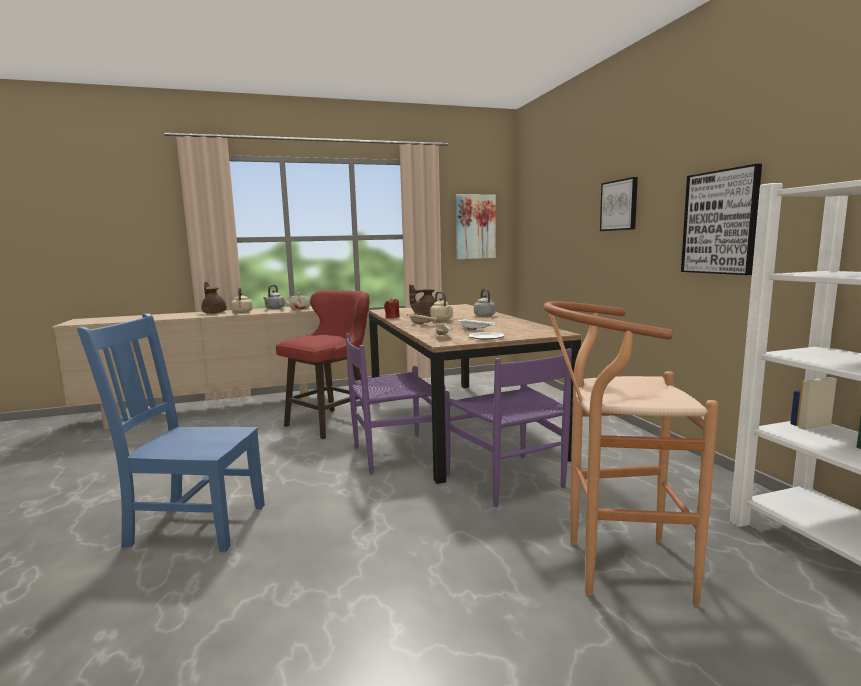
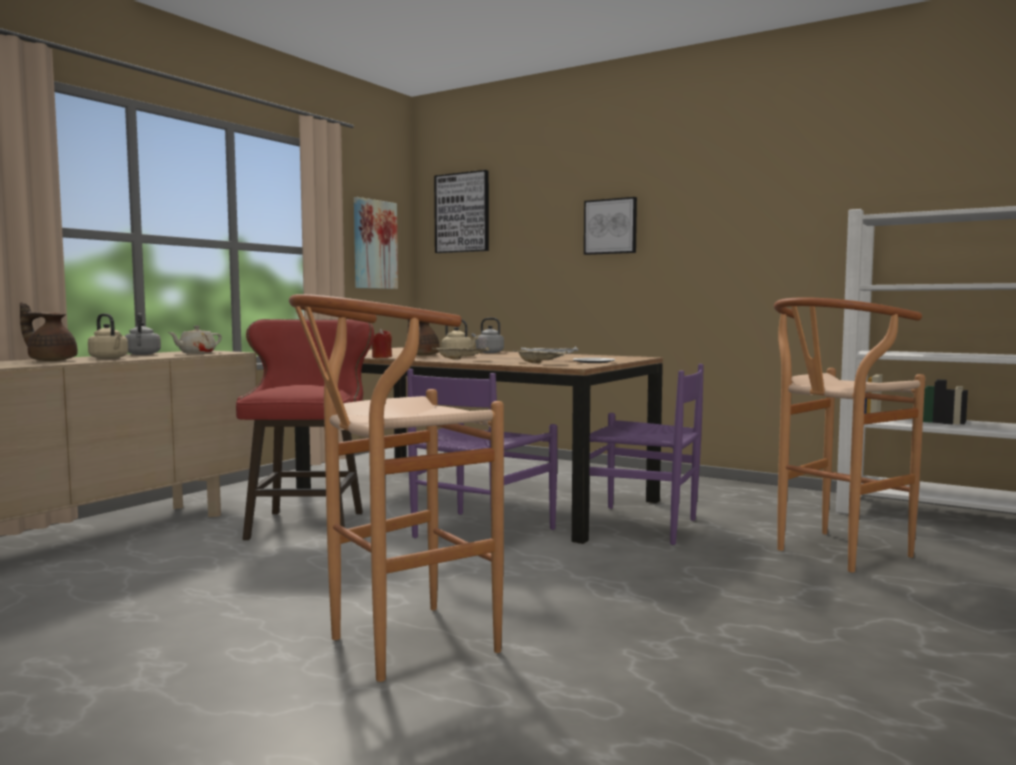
camera: 40 degrees left, 5 degrees down
(193, 524) = (397, 647): blue chair -> brown stool
(720, 222) = (748, 246): picture -> picture (462, 212)

